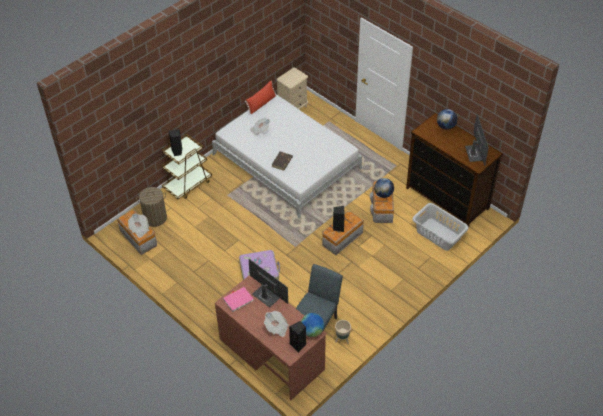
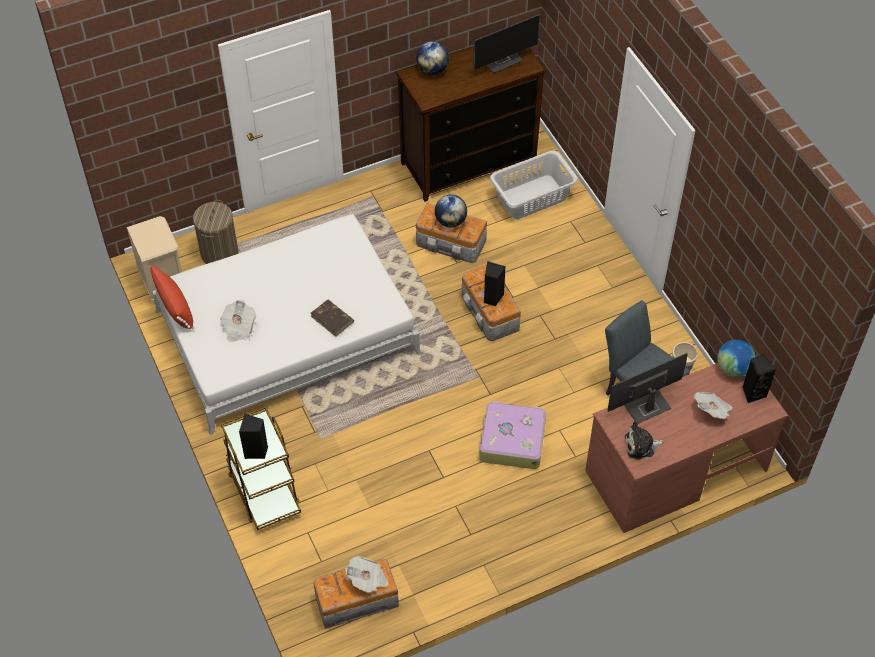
camera: 70 degrees left, 5 degrees up
(155, 218) = (320, 563): laundry basket -> laundry basket (219, 252)
(238, 300) = (641, 445): pink book -> plush toy
(474, 153) = (502, 60): monitor -> monitor turned 135 degrees clockwise

